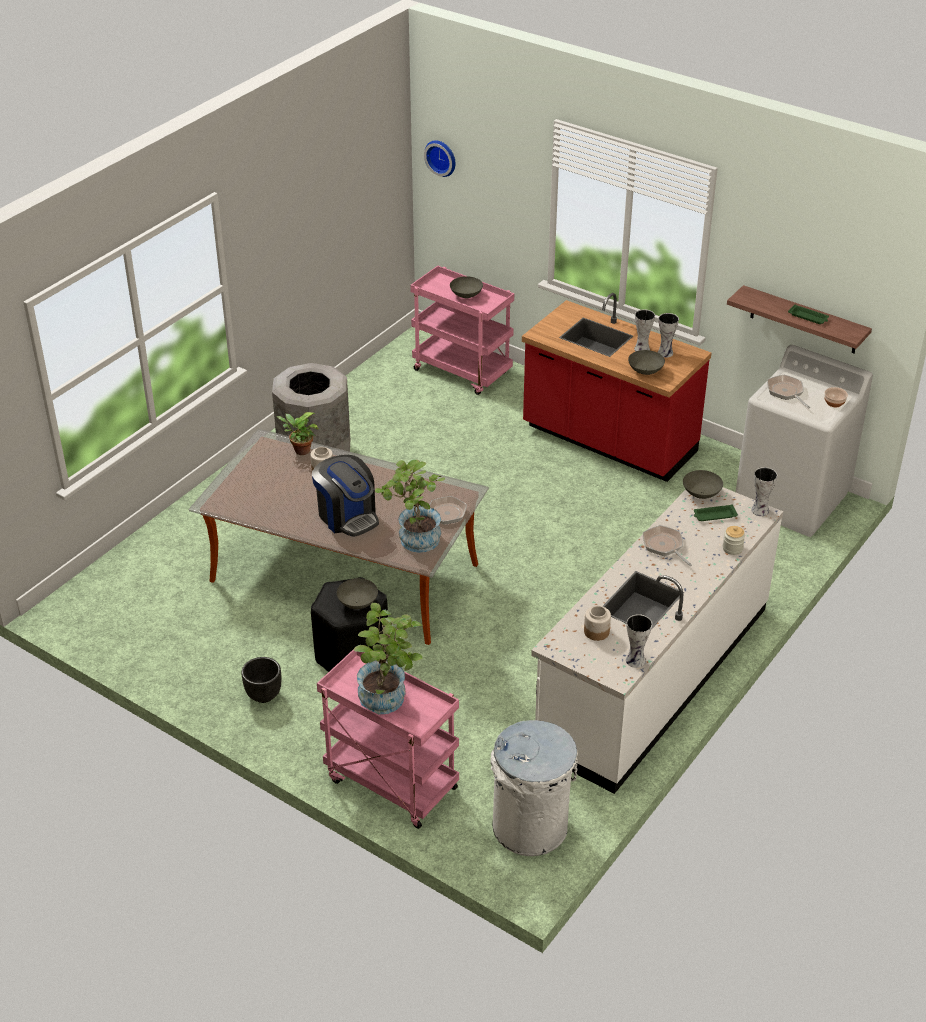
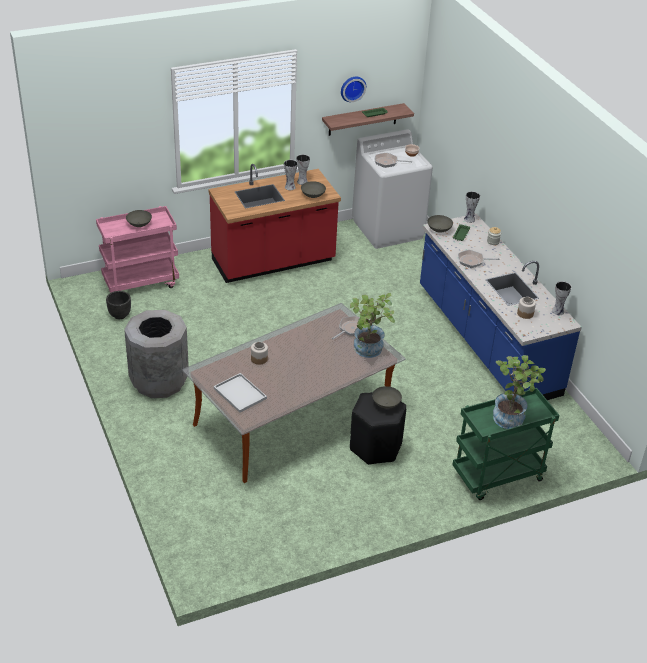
camera: 60 degrees left, 0 degrees up
(252, 482) = (241, 394): none -> white tray
(264, 695) = (379, 501): black planter -> black planter (119, 315)
(300, 451) = (228, 360): potted plant -> none
(347, 516) = (318, 367): coffee machine -> none
(389, 784) = (497, 477): pink cart -> green cart
(442, 157) = (74, 138): wall clock -> wall clock (352, 88)
(530, 827) = (568, 437): white trash can -> none
(653, 676) = (486, 341): white counter -> blue counter

